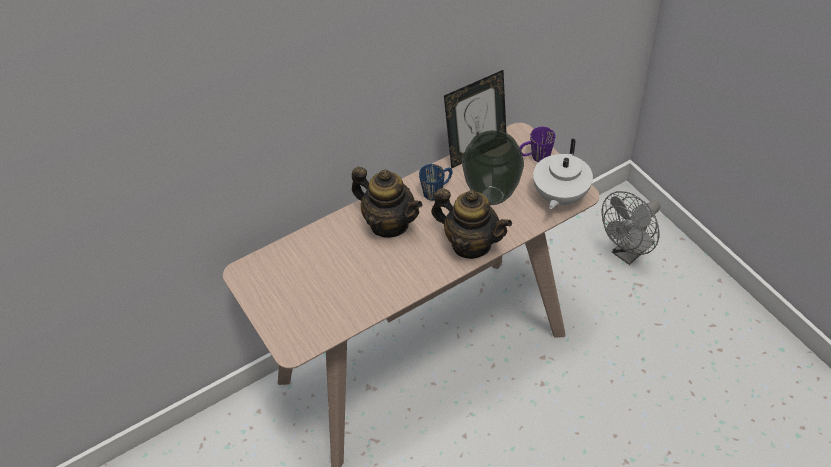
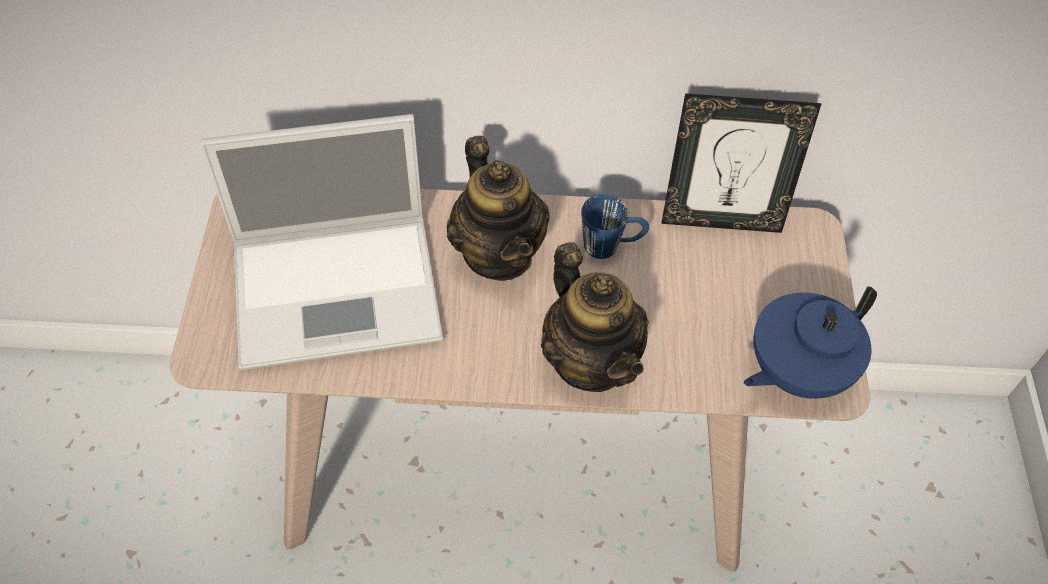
camera: 30 degrees right, 5 degrees up
(329, 282) = (341, 288): none -> laptop
(492, 195) = (688, 302): vase -> none
(535, 157) = (807, 283): purple mug -> none
(559, 196) = (795, 371): white teapot -> blue teapot
(628, 253) = (926, 509): grey fan -> none

